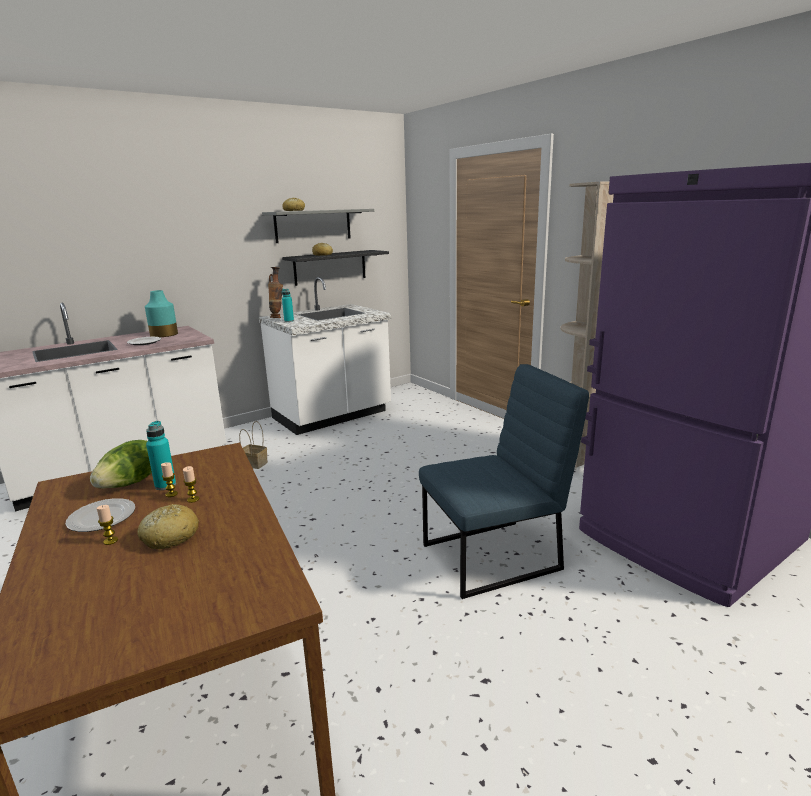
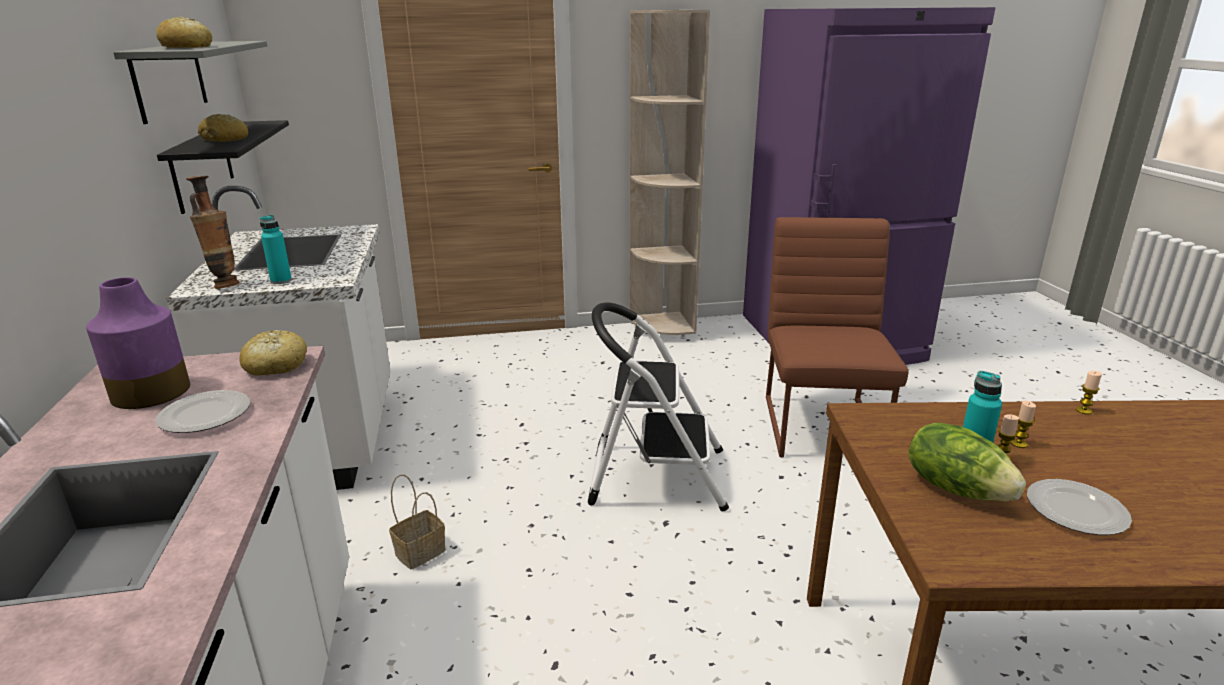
camera: 65 degrees left, 5 degrees up
(110, 541) = (1139, 502): candle -> candle (1083, 411)
(164, 334) = (152, 391): turquoise vase -> purple vase
(169, 537) = (1121, 462): bread -> bread (276, 366)
(360, 503) = (653, 476): none -> step ladder
(495, 556) = (821, 424): blue chair -> brown chair

